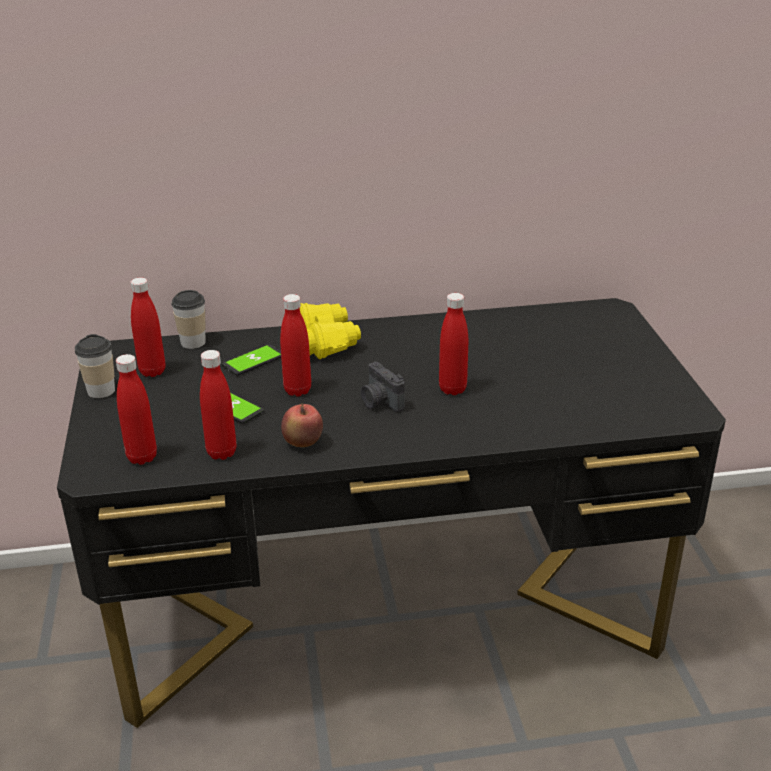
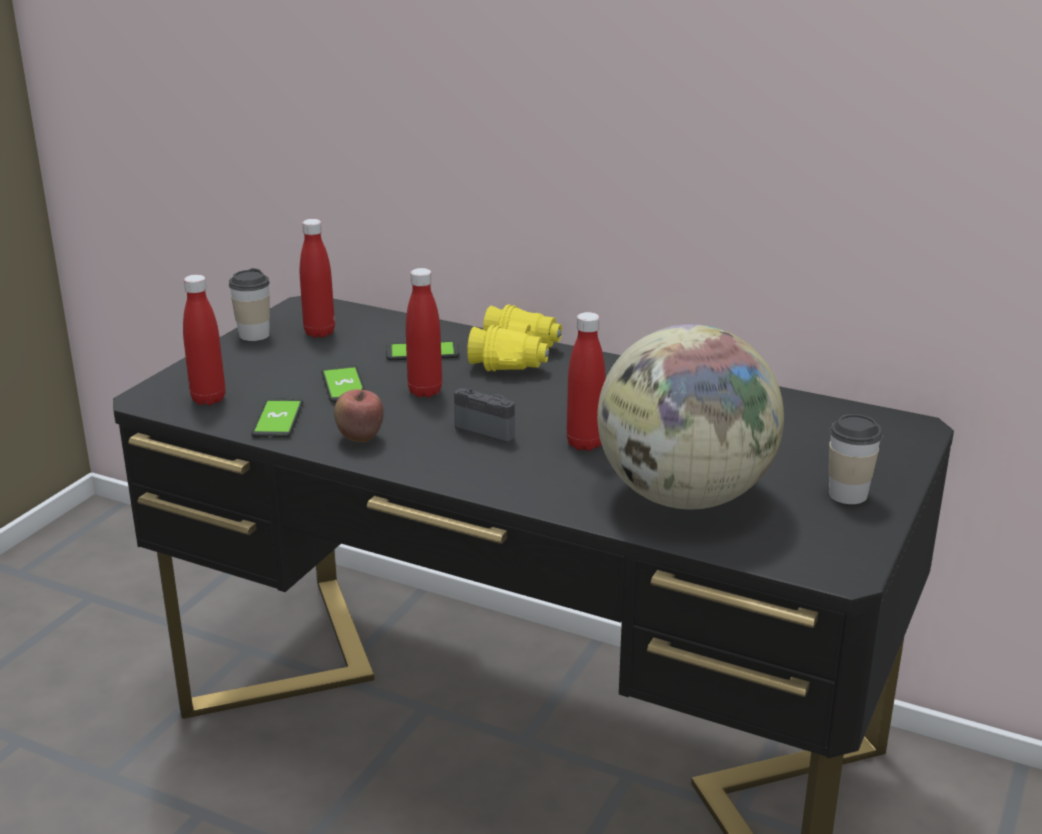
camera: 35 degrees right, 5 degrees down
(193, 342) = (391, 319): cup -> cup (848, 494)
(221, 452) = (278, 420): red bottle -> phone
(380, 402) = (489, 429): camera -> camera turned 120 degrees clockwise
(556, 402) = (684, 497): none -> globe

